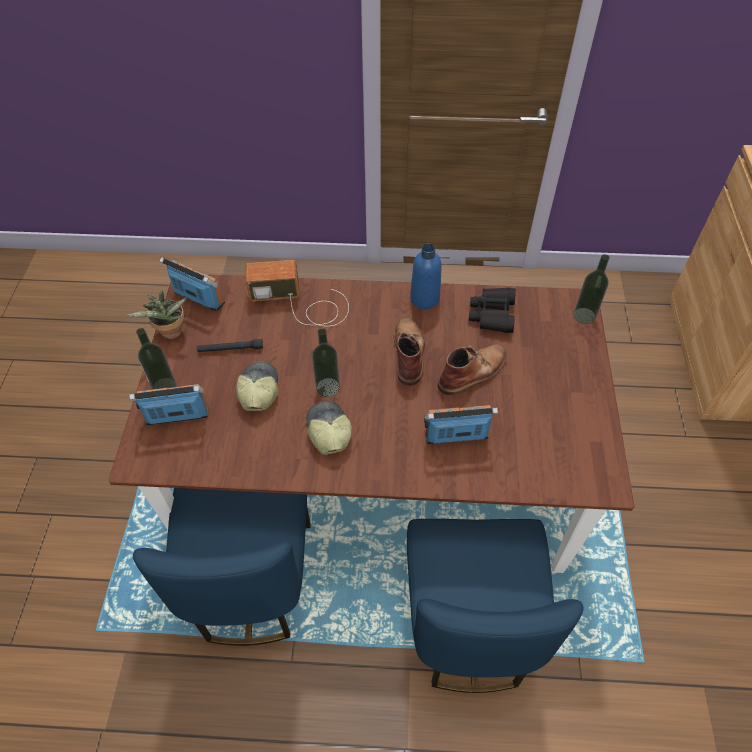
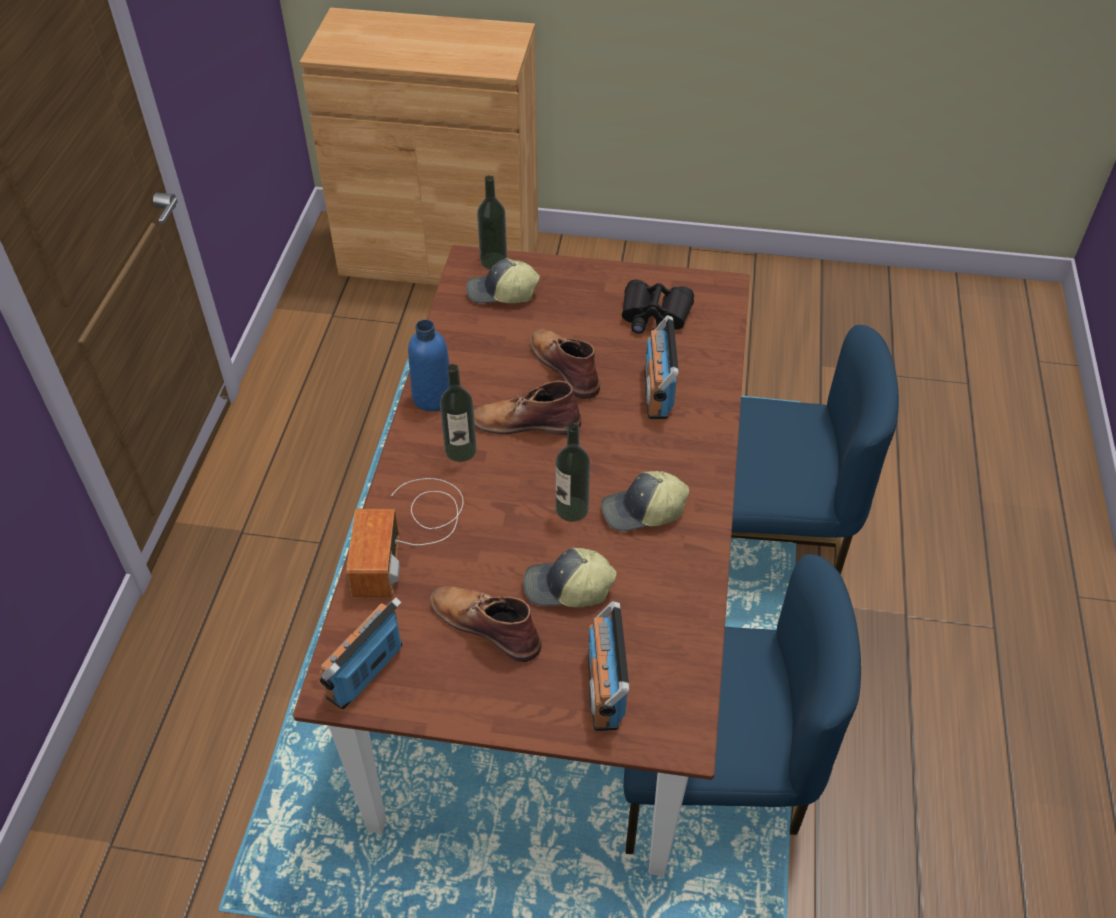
camera: 85 degrees left, 5 degrees down
(164, 387) = (547, 710): bottle -> bottle (460, 450)
(171, 334) = (438, 708): potted plant -> none
(230, 349) = (485, 624): black flashlight -> brown boot
(492, 314) = (475, 337): black binoculars -> black binoculars (654, 316)
(546, 325) = (502, 293): none -> cap

